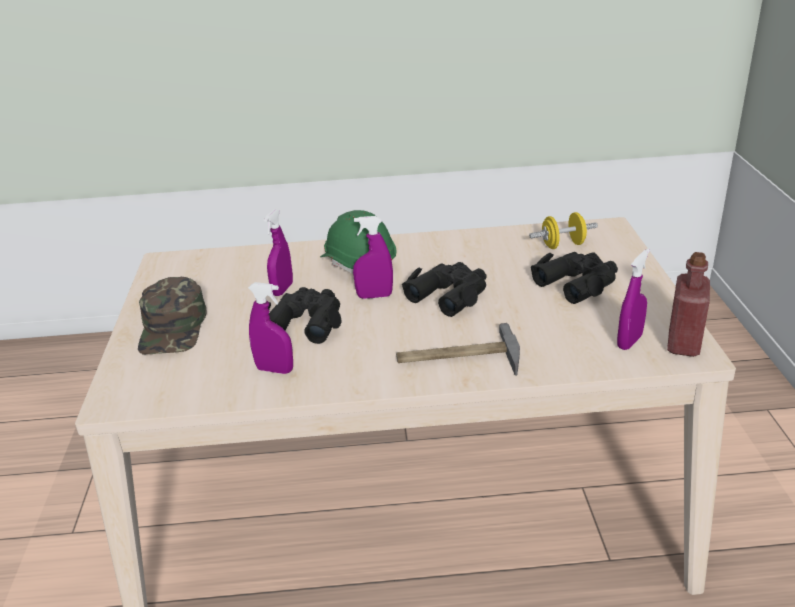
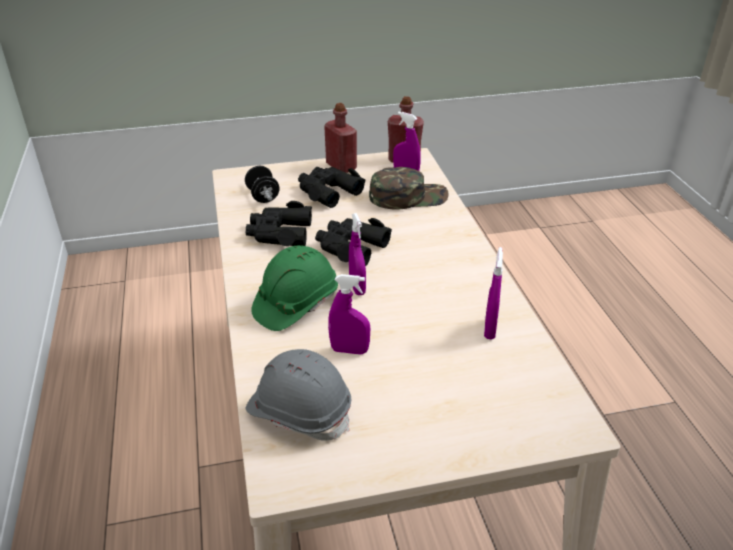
camera: 100 degrees left, 5 degrees up
(174, 327) = (439, 420): green cap -> green cap (408, 196)
(224, 267) = (299, 411): none -> grey hard hat
(305, 322) = (409, 323): black binoculars -> black binoculars (279, 233)
(458, 358) = (444, 239): hammer -> none
(563, 245) = (263, 196): yellow dumbbell -> black dumbbell
(647, 293) = (341, 167): none -> red bottle

